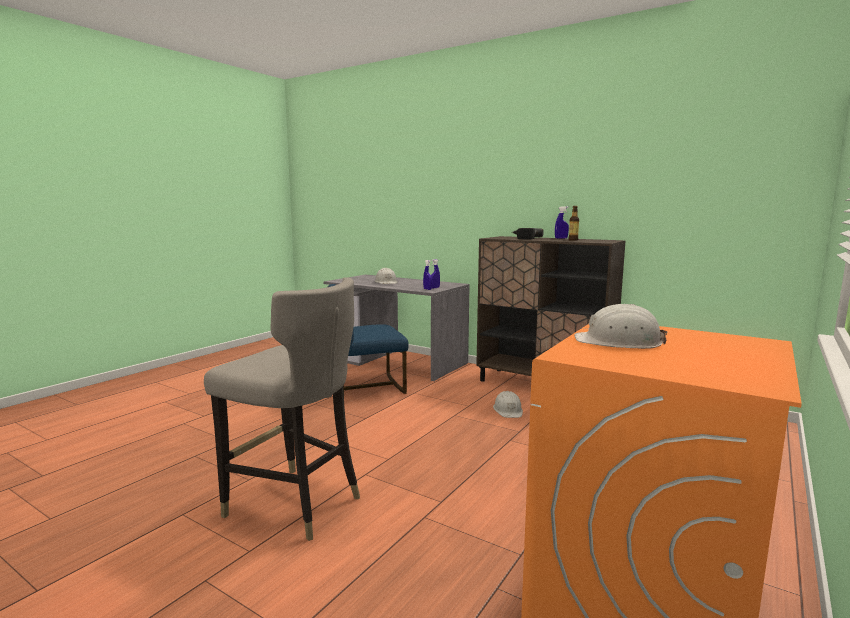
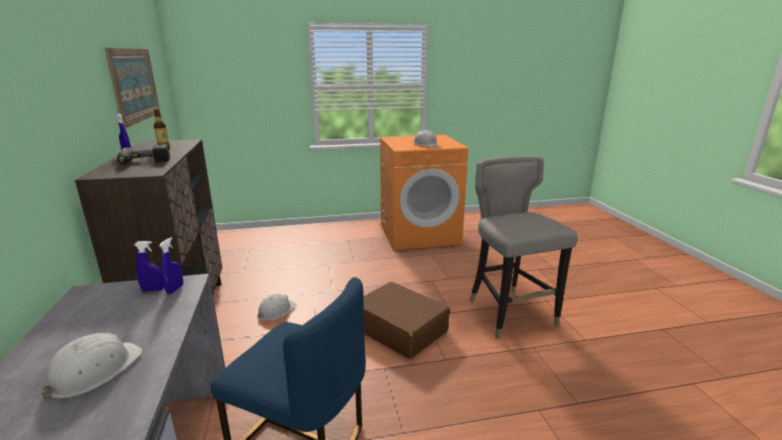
camera: 135 degrees left, 10 degrees up
(393, 440) = (399, 329): none -> brown suitcase
(653, 188) = (134, 85): none -> picture

